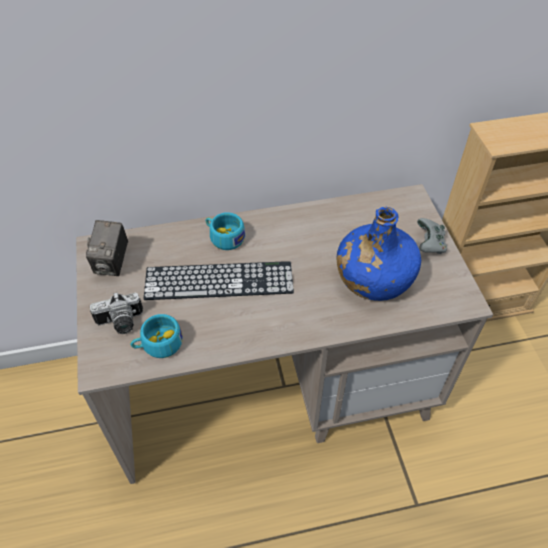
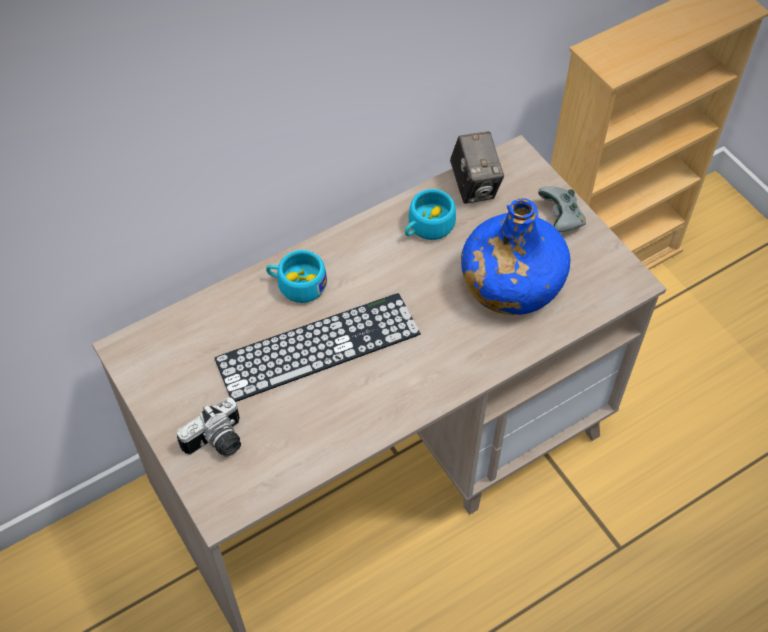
camera: 20 degrees left, 5 degrees up
(112, 263) = (163, 365): camera -> camera (474, 186)
(158, 344) = (280, 454): turquoise cup -> turquoise cup (427, 227)

